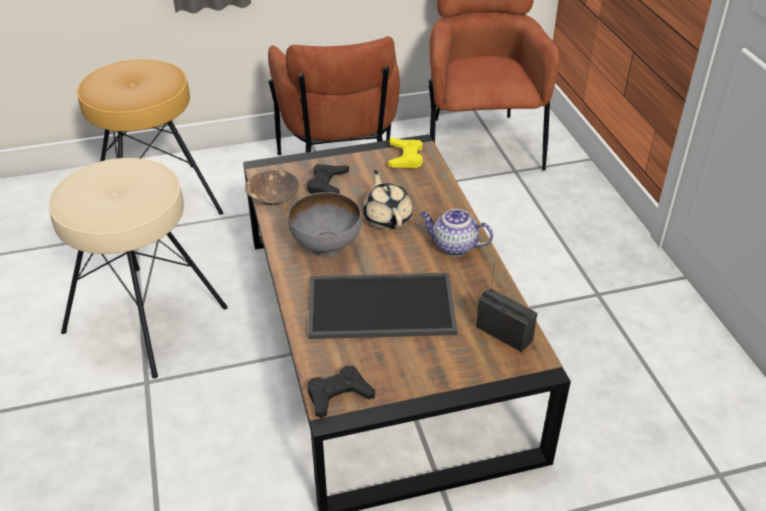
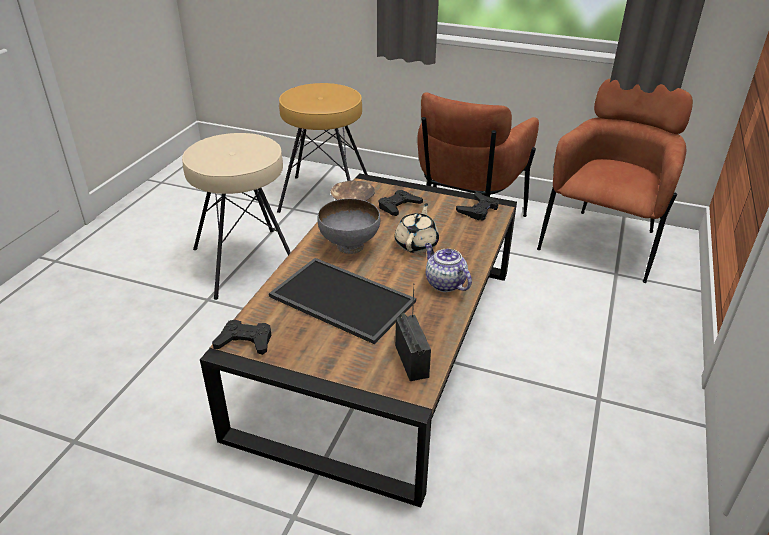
camera: 35 degrees right, 5 degrees down
(405, 157) = (478, 210): yellow game controller -> black game controller

